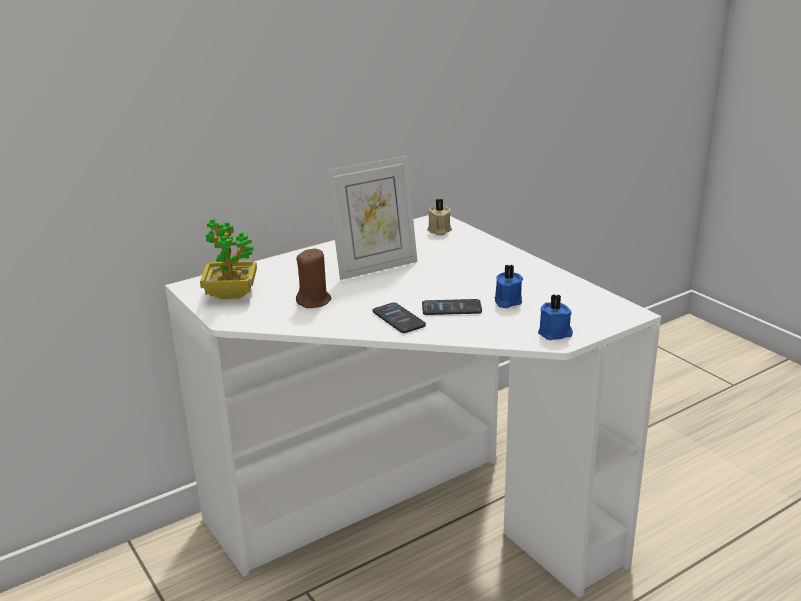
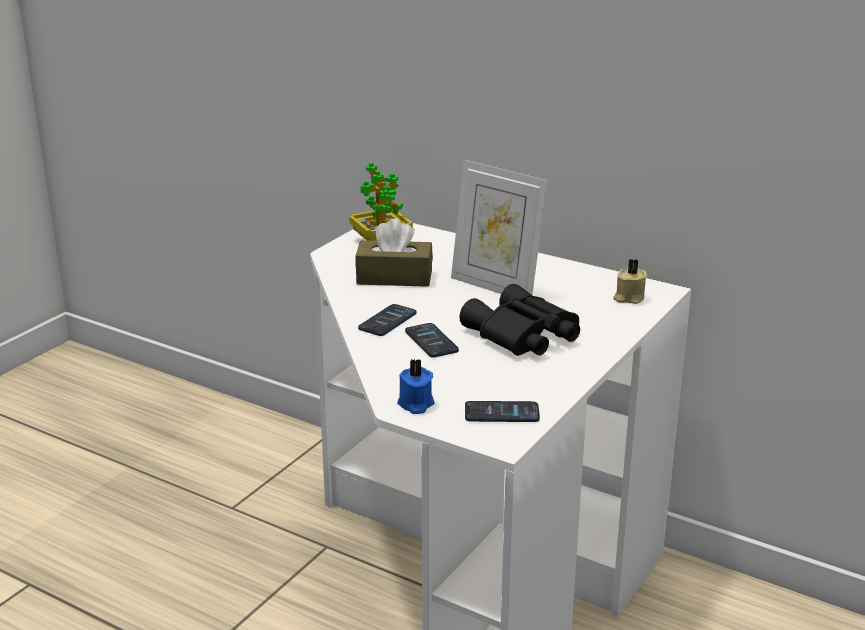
camera: 65 degrees right, 0 degrees up
(314, 301) = (394, 277): brown candle -> brown tissue box
(469, 275) = (522, 336): none -> black binoculars
(507, 301) = (471, 366): blue candle -> none
(587, 305) = (501, 413): none -> phone

